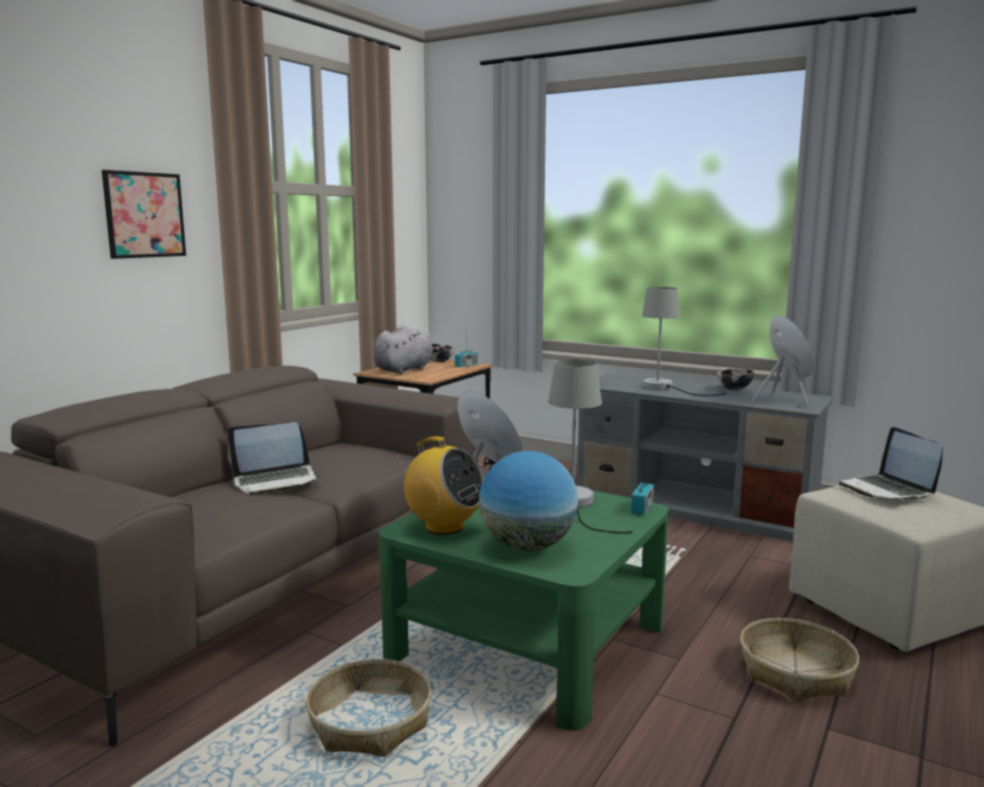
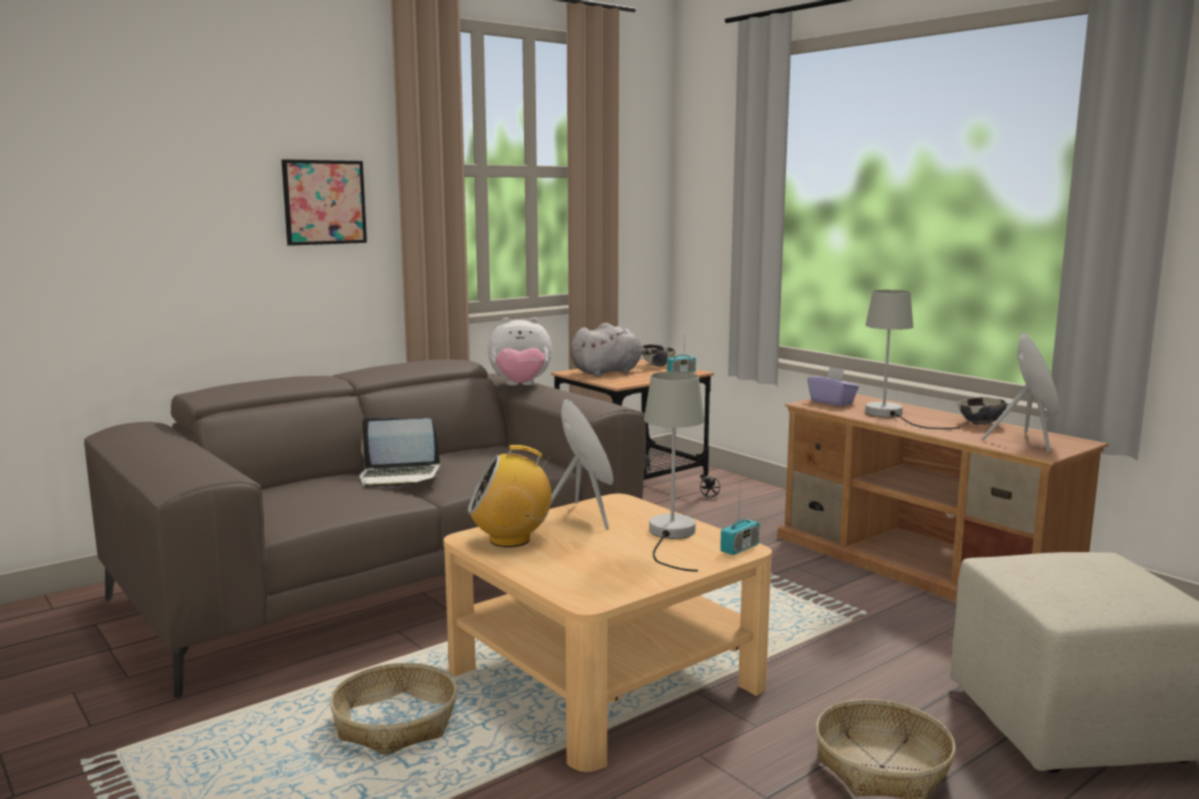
camera: 20 degrees right, 0 degrees up
(348, 386) = (520, 386): none -> plush toy
(443, 527) = (510, 539): radio -> radio turned 120 degrees clockwise
(527, 546) = (572, 569): globe -> none
(527, 640) = (605, 677): green coffee table -> beige coffee table
(609, 381) = (832, 402): none -> purple tissue box
(695, 506) = (923, 566): grey tv stand -> brown tv stand
(887, 490) = (1079, 567): laptop -> none

